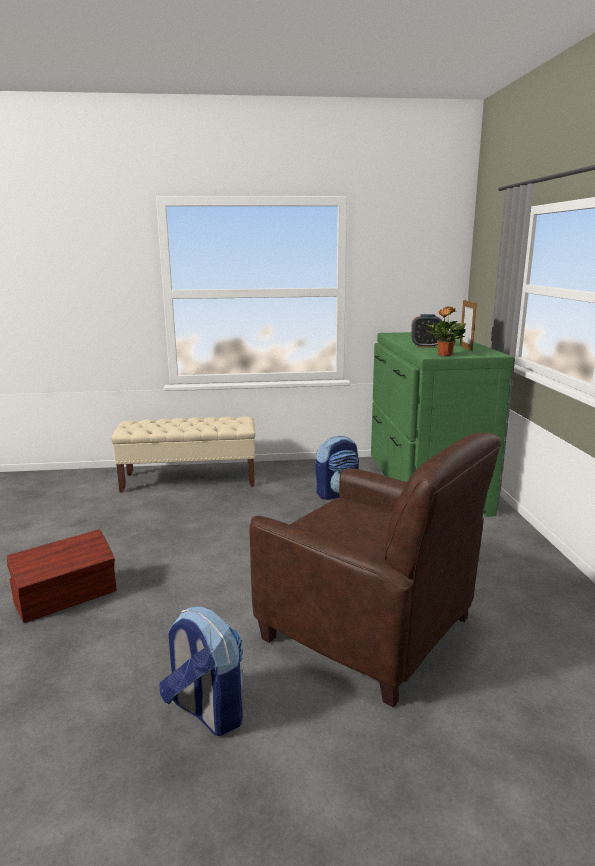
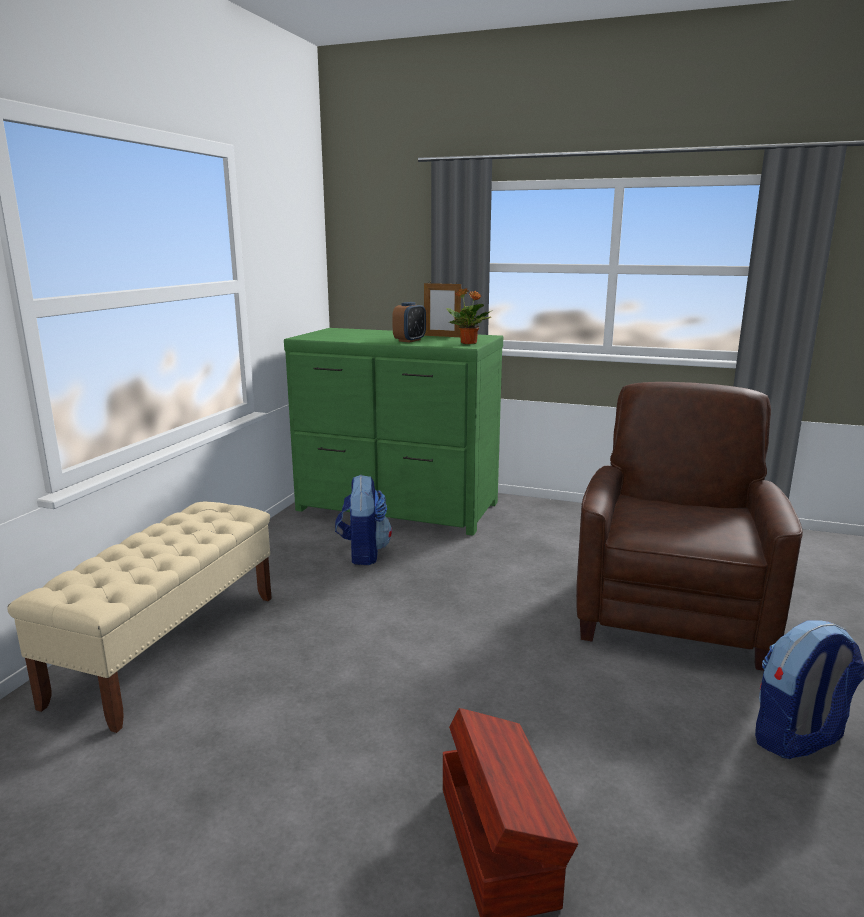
camera: 65 degrees left, 0 degrees up
(370, 629) = (671, 613): brown armchair -> brown armchair turned 45 degrees counterclockwise

